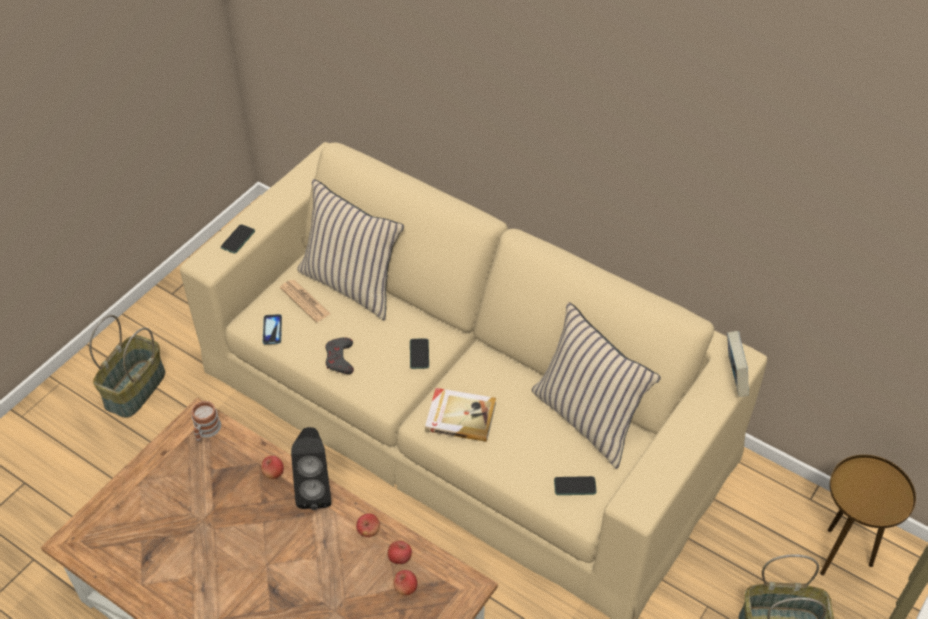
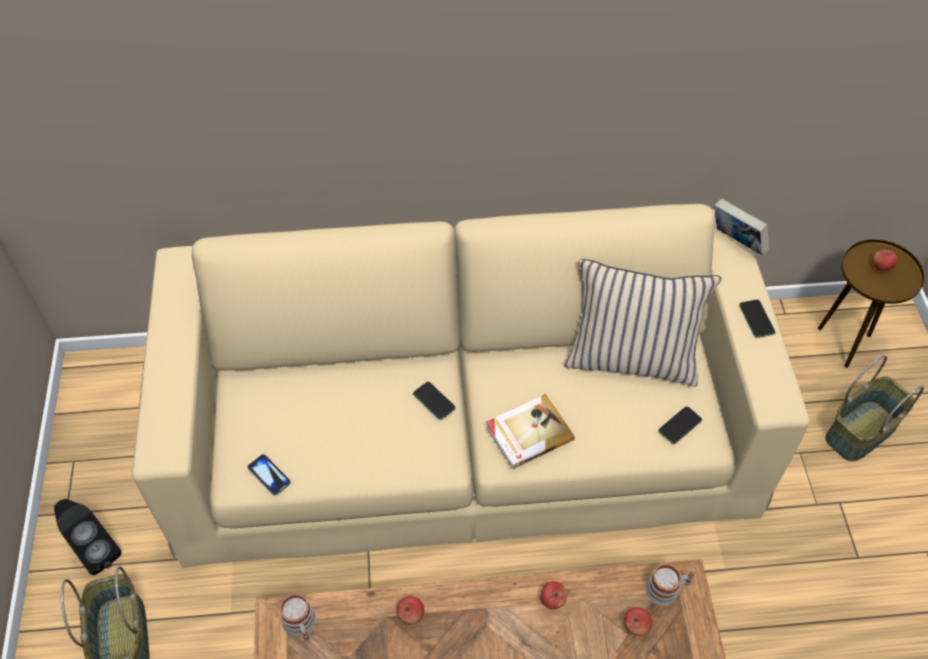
camera: 40 degrees left, 5 degrees up
(238, 239) = (171, 405): phone -> phone (756, 319)
(305, 301) = (274, 424): newspaper -> none
(315, 489) = (465, 600): black speaker -> black speaker (95, 551)
(340, 359) = (366, 457): grey game controller -> none
(352, 284) = (303, 377): beige pillow -> none
(399, 558) = (603, 603): apple -> apple (881, 266)
(452, 583) = (667, 589): none -> mug

